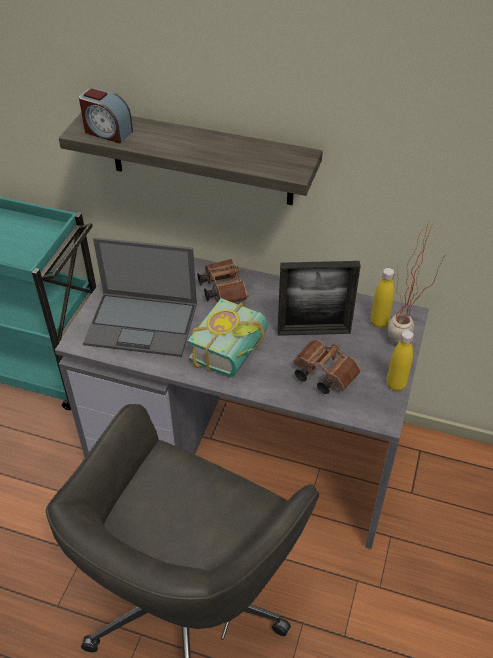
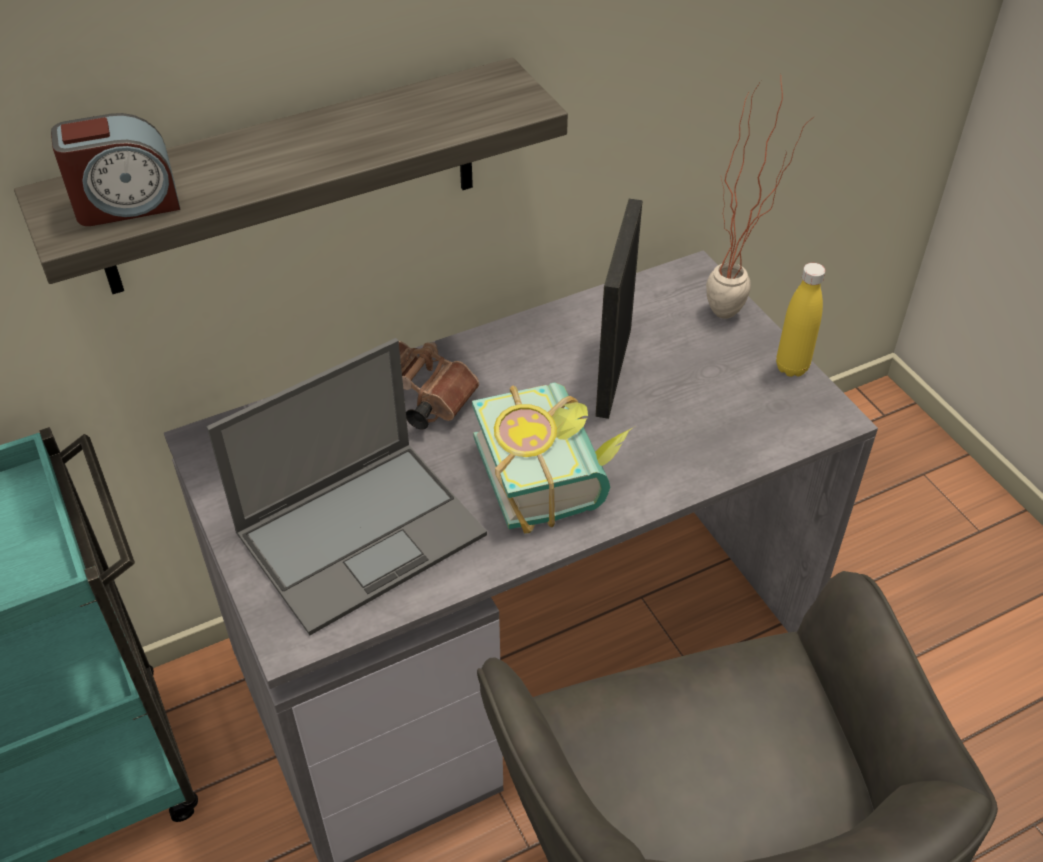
camera: 45 degrees left, 0 degrees up
(314, 331) = (613, 371): picture frame -> picture frame turned 150 degrees clockwise
(322, 374) = (695, 418): brown binoculars -> none
(379, 322) = (673, 305): yellow bottle -> none

